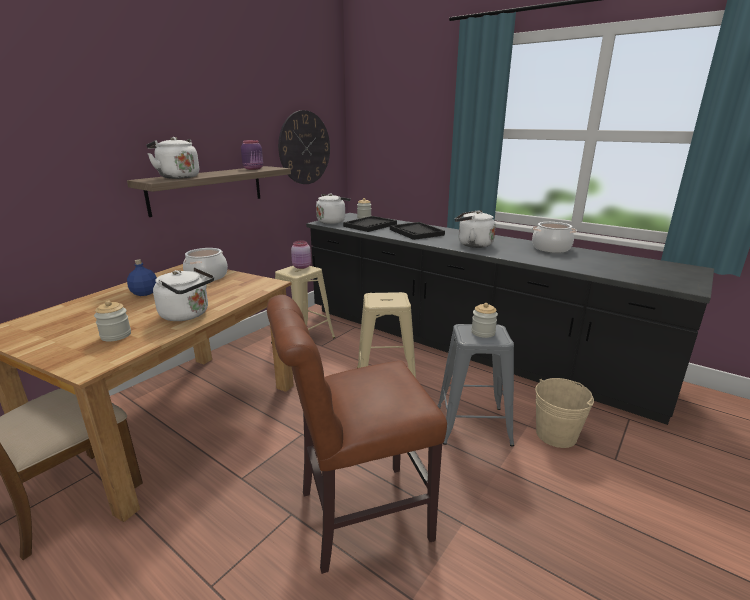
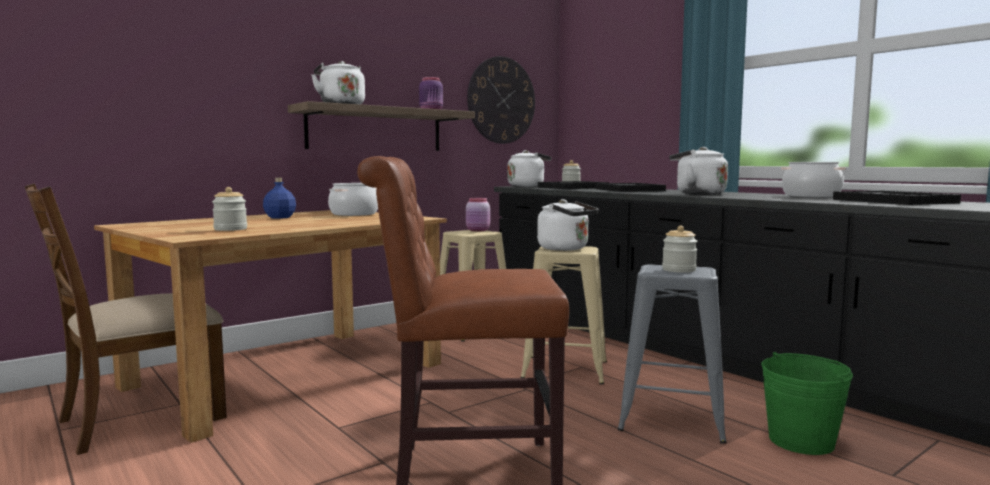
camera: 15 degrees right, 15 degrees down
(187, 315) = (313, 225): white kettle -> white kettle (566, 249)
(556, 434) = (801, 441): beige bucket -> green bucket
(611, 263) = (894, 201): none -> black tray

